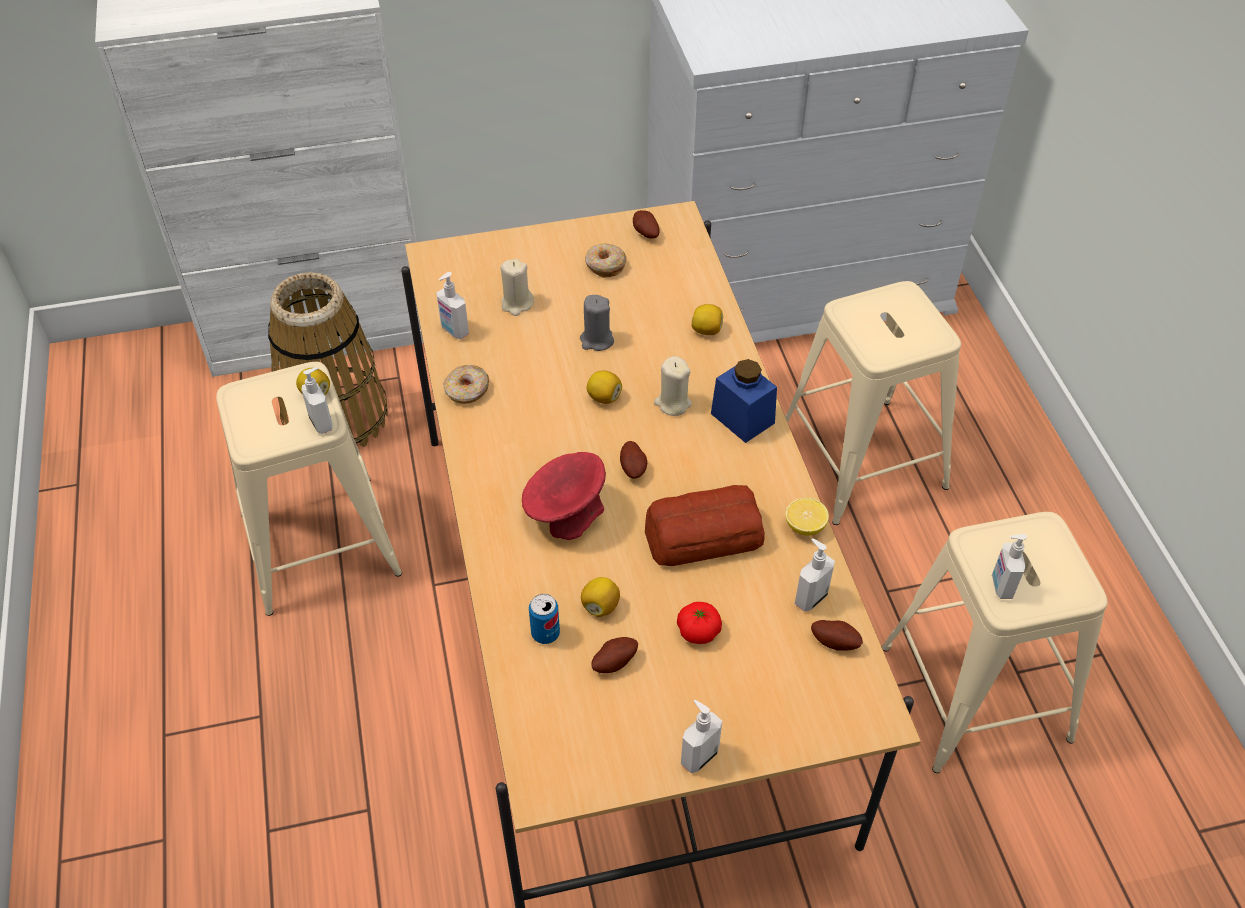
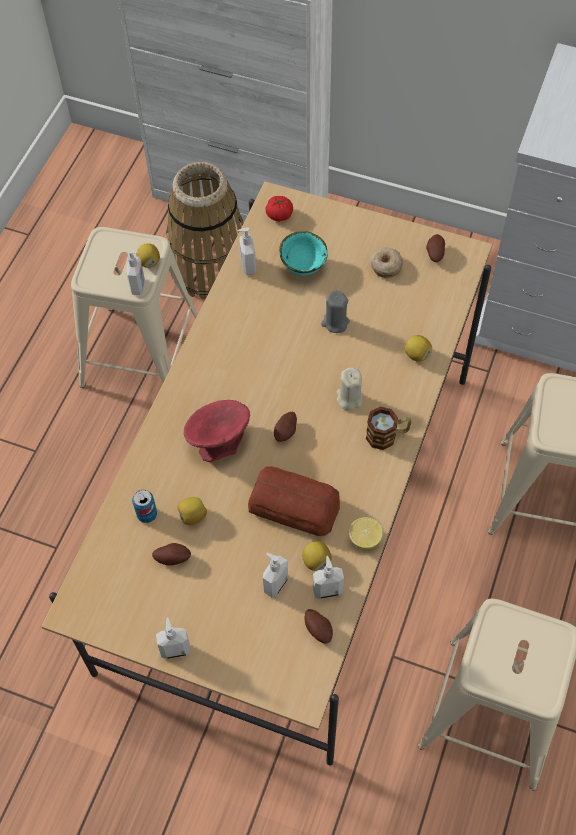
camera: 35 degrees right, 10 degrees up
(467, 390) = (223, 316): donut -> none
(517, 304) = (303, 266): beige candle -> turquoise bowl
(604, 397) = (307, 369): lemon -> lemon (316, 561)
(698, 631) = (238, 569): tomato -> tomato (279, 215)
(742, 418) = (387, 436): blue jar -> mug
(1001, 586) = (489, 658): soap dispenser -> soap dispenser (275, 584)

